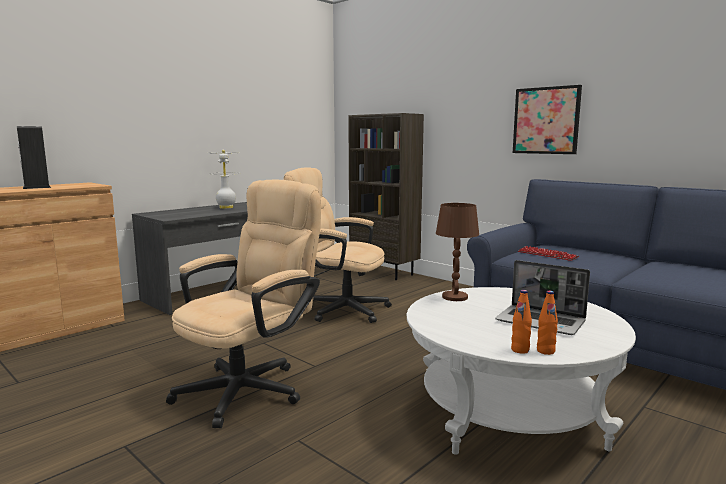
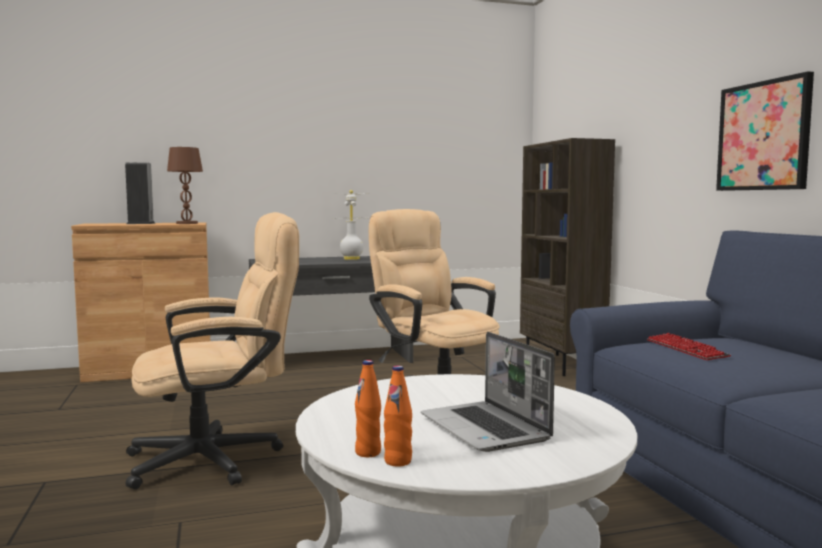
camera: 30 degrees right, 5 degrees down
(455, 297) = (442, 382): brown table lamp -> brown table lamp (187, 223)

